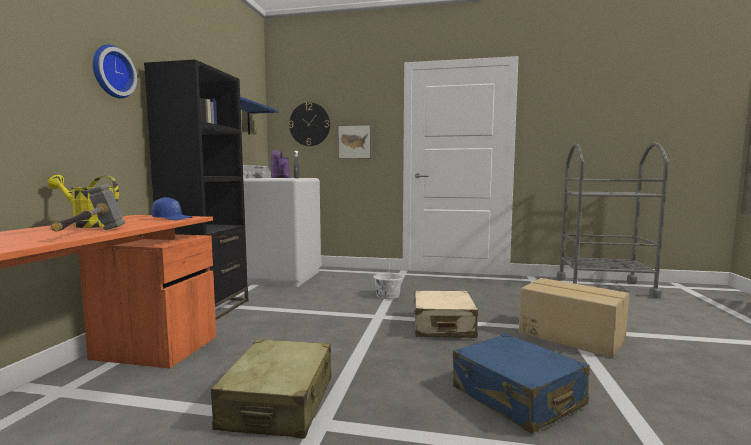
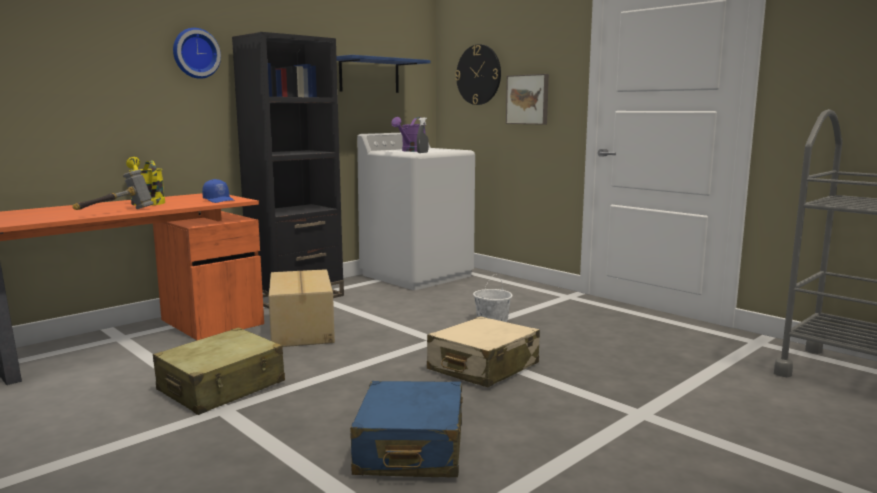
camera: 35 degrees right, 5 degrees up
(571, 336) = (623, 420): cardboard box -> cardboard box (303, 330)

